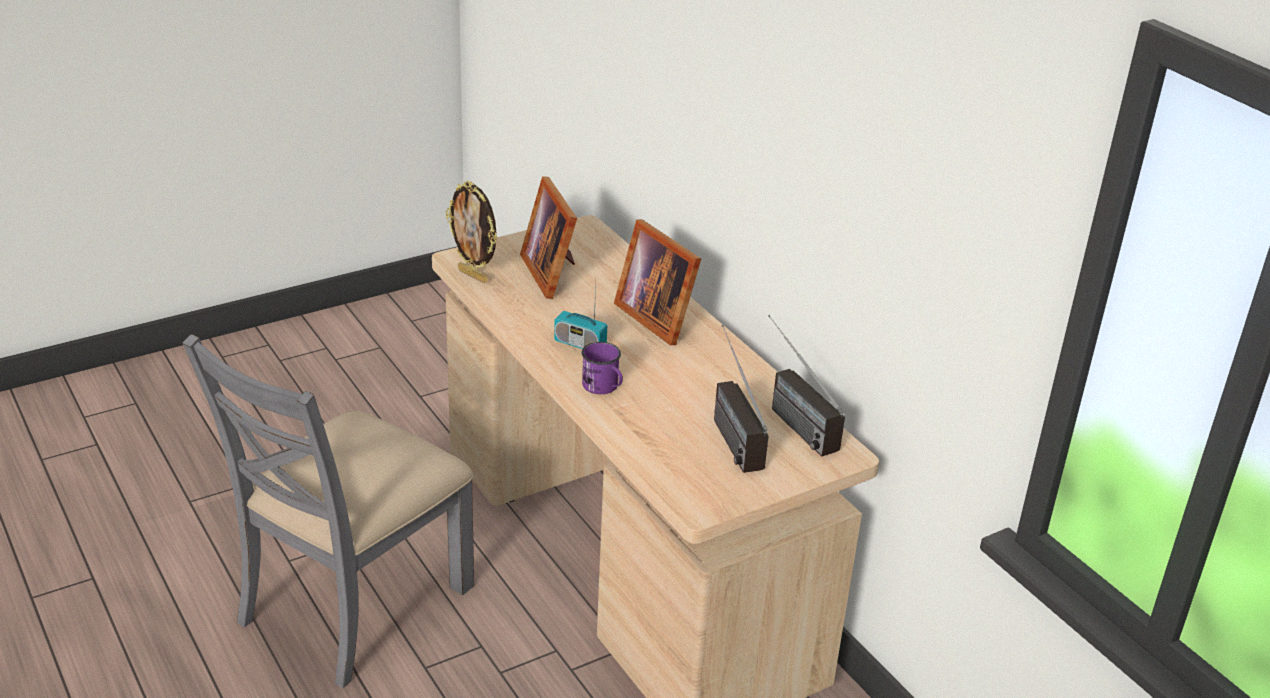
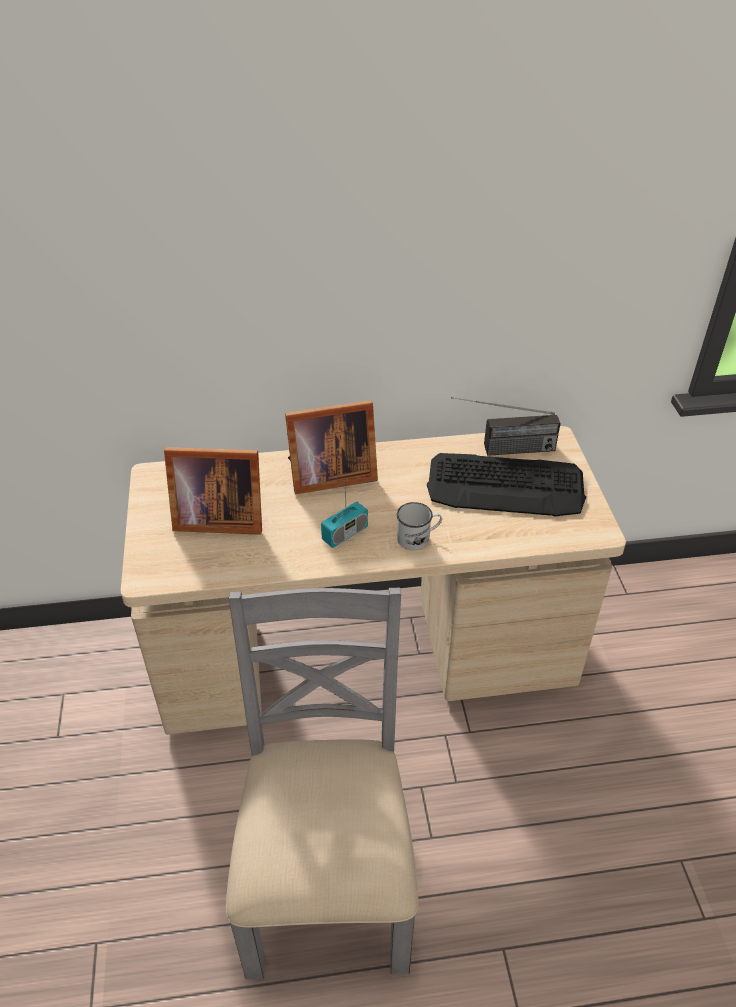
camera: 65 degrees left, 10 degrees up
(352, 604) = (328, 877): grey chair -> grey chair turned 150 degrees counterclockwise
(474, 275) = (186, 574): picture frame -> none
(604, 387) = (418, 538): purple mug -> white mug
(727, 430) = (506, 486): radio -> keyboard

